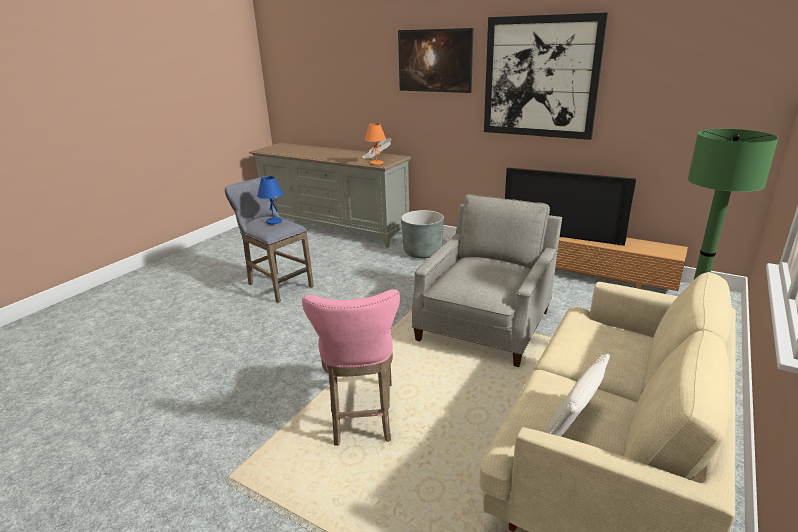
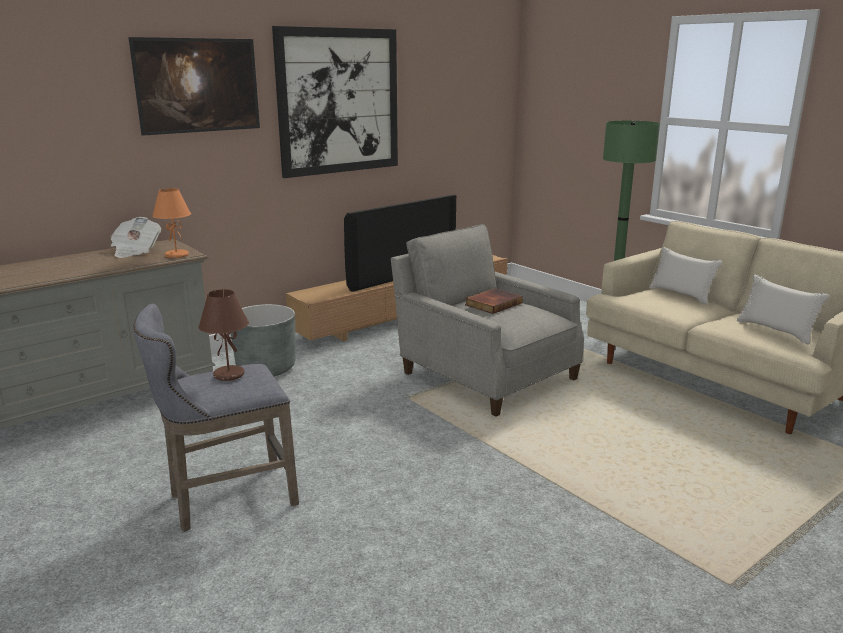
camera: 70 degrees left, 5 degrees down
(273, 222) = (228, 375): blue table lamp -> brown table lamp
(362, 417) = (632, 475): pink stool -> none
(489, 267) = (493, 303): none -> book
(638, 353) = (681, 295): none -> white pillow

